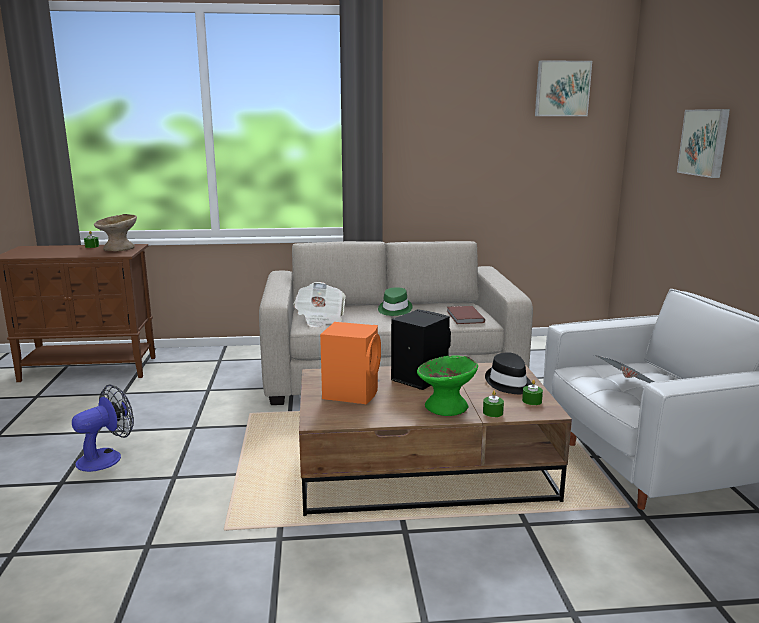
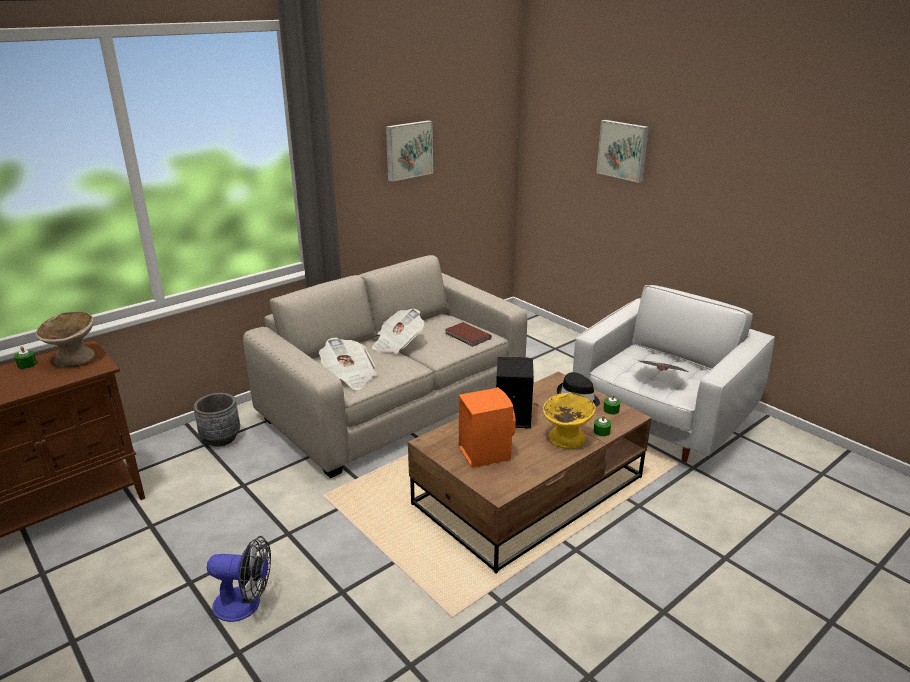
camera: 35 degrees left, 10 degrees up
(106, 457) = (245, 604): fan -> fan turned 90 degrees clockwise
(234, 360) = (221, 438): none -> grey planter
(394, 310) = (397, 344): green hat -> newspaper
(446, 407) = (566, 438): green bowl -> yellow bowl
(562, 88) = (473, 91): picture -> picture (408, 150)

